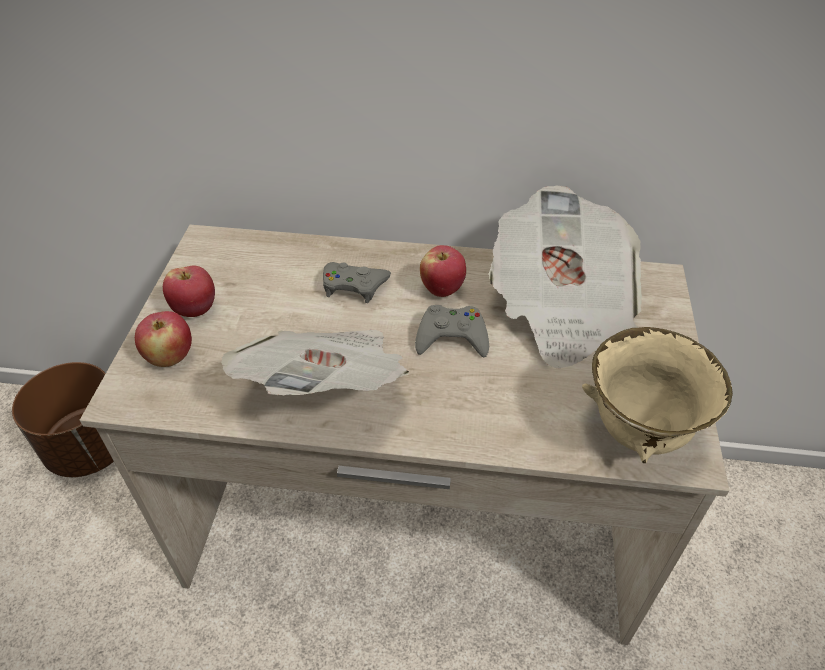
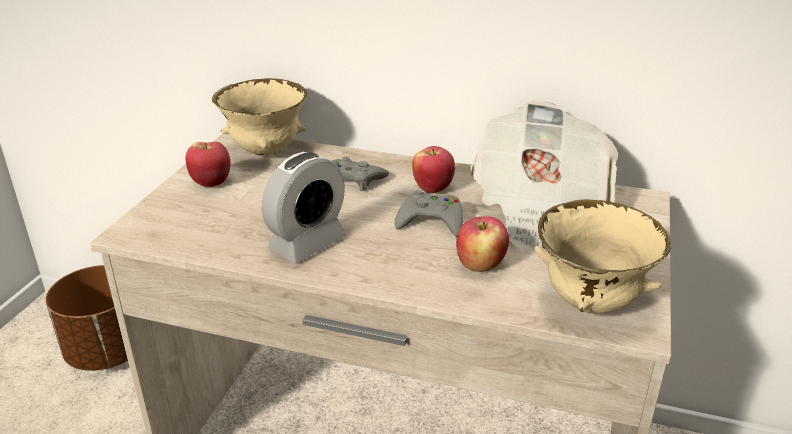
camera: 10 degrees right, 15 degrees down
(170, 357) = (179, 210): apple -> apple (480, 265)
(244, 253) = (266, 151): none -> beige bowl
(328, 388) = (307, 243): newspaper -> alarm clock

